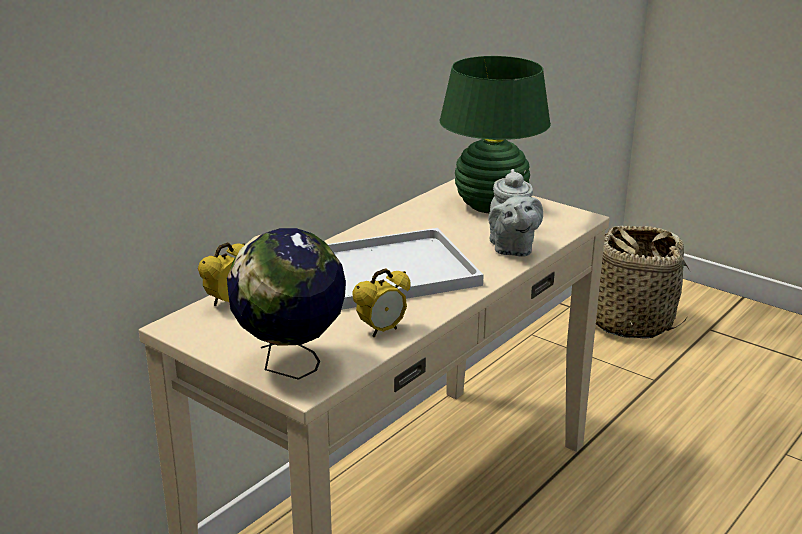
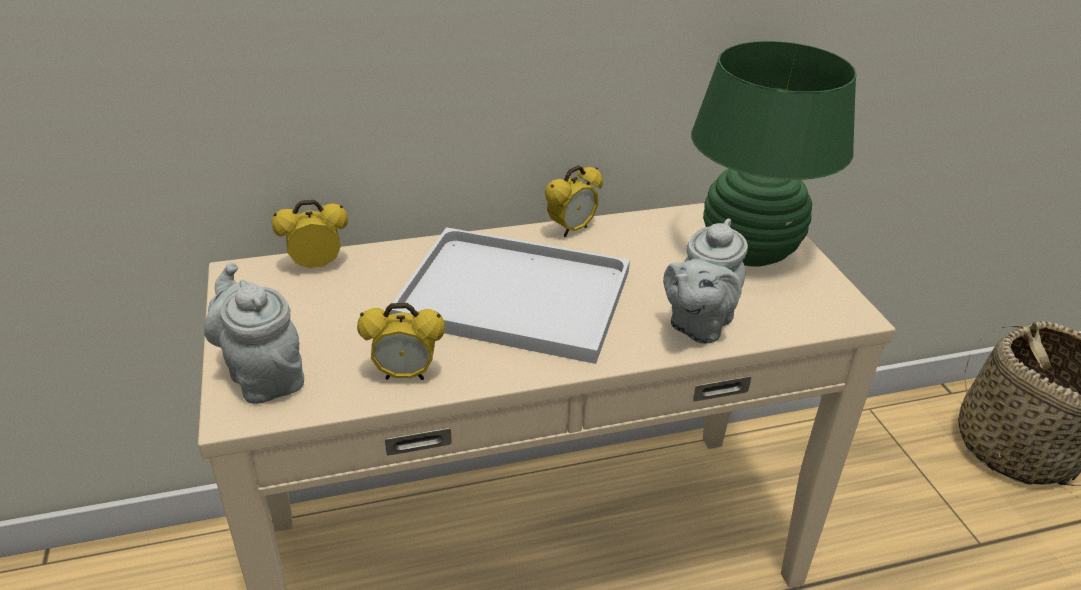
camera: 35 degrees right, 10 degrees up
(290, 365) = (264, 375): globe -> grey teapot
(370, 228) = (571, 230): none -> alarm clock

